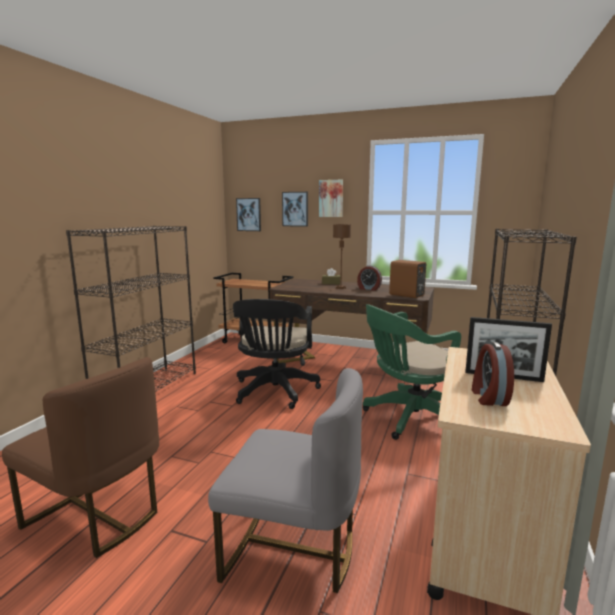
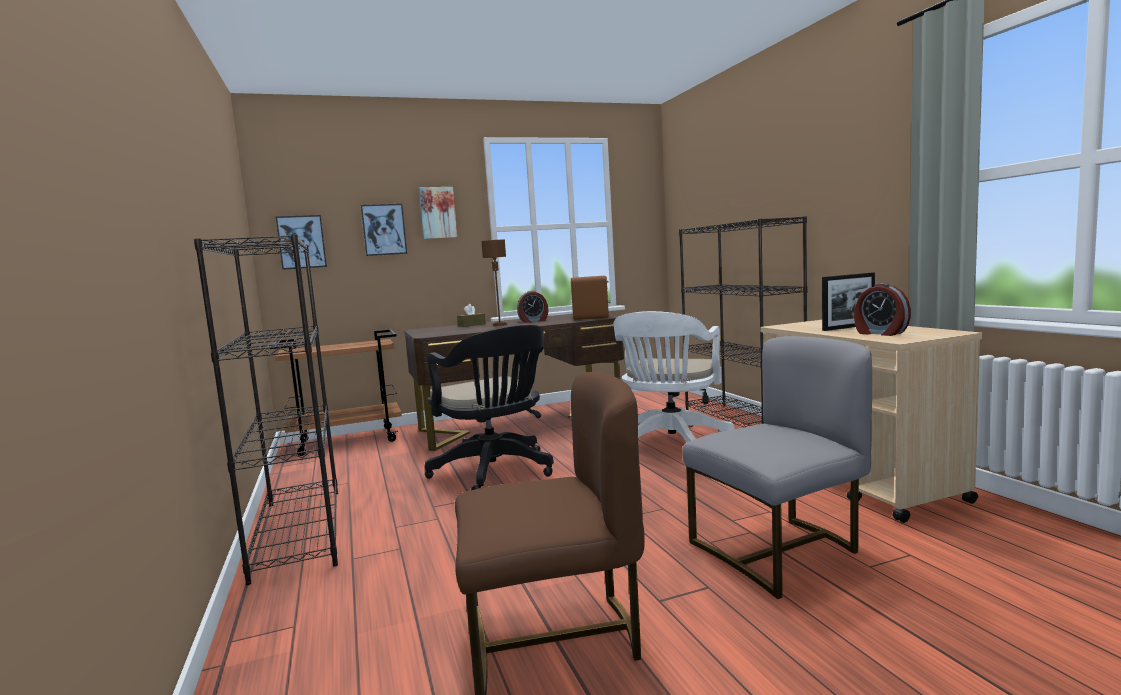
camera: 40 degrees left, 5 degrees down
(410, 418) = (670, 443): green office chair -> white office chair

